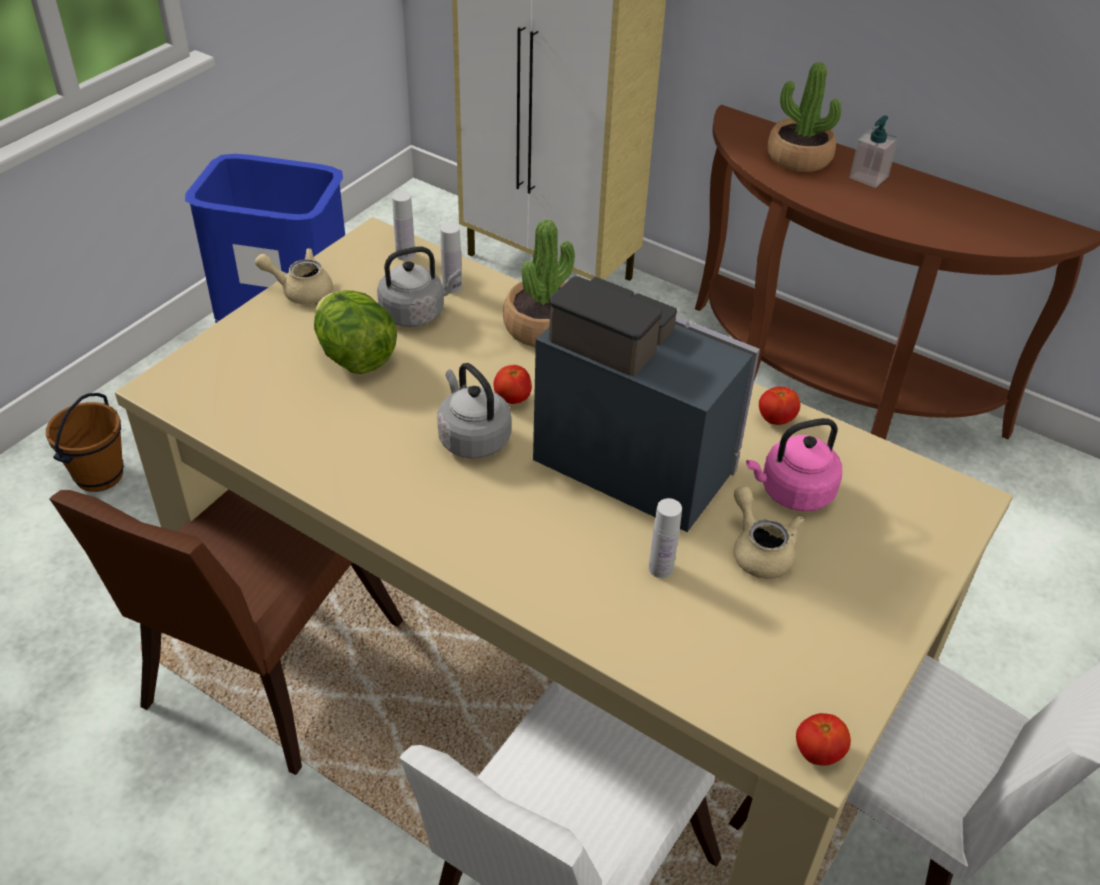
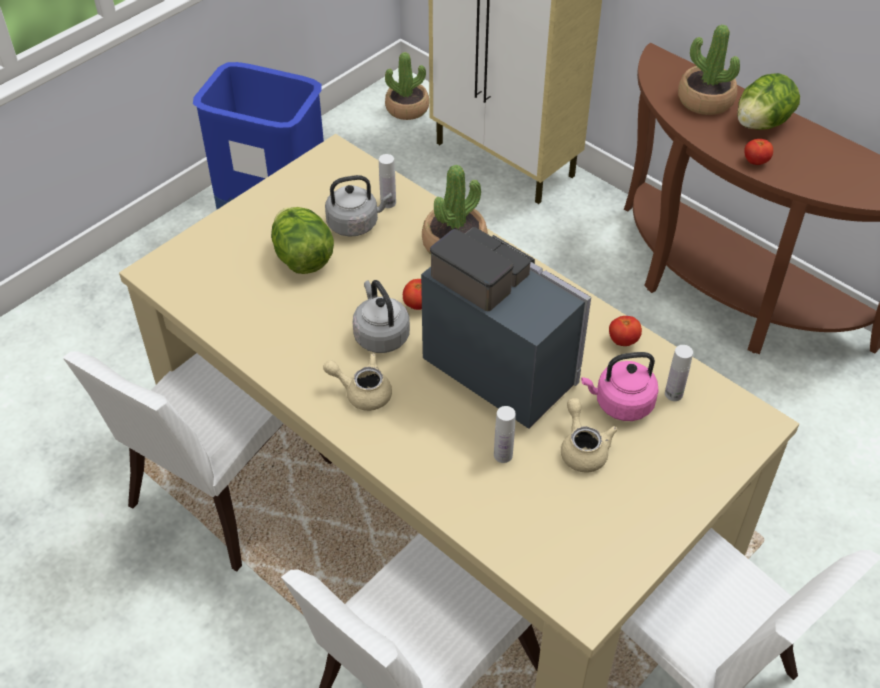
camera: 10 degrees right, 5 degrees up
(99, 475) = (114, 316): brown bucket -> none
(262, 675) = (221, 491): brown chair -> white chair
(301, 290) = (269, 197): beige teapot -> beige teapot (362, 392)
(405, 255) = (356, 171): white bottle -> white bottle (673, 394)
(427, 220) = (407, 108): none -> potted plant
(818, 752) = (587, 608): tomato -> tomato (755, 161)
(868, 177) = (761, 123): soap dispenser -> lettuce

